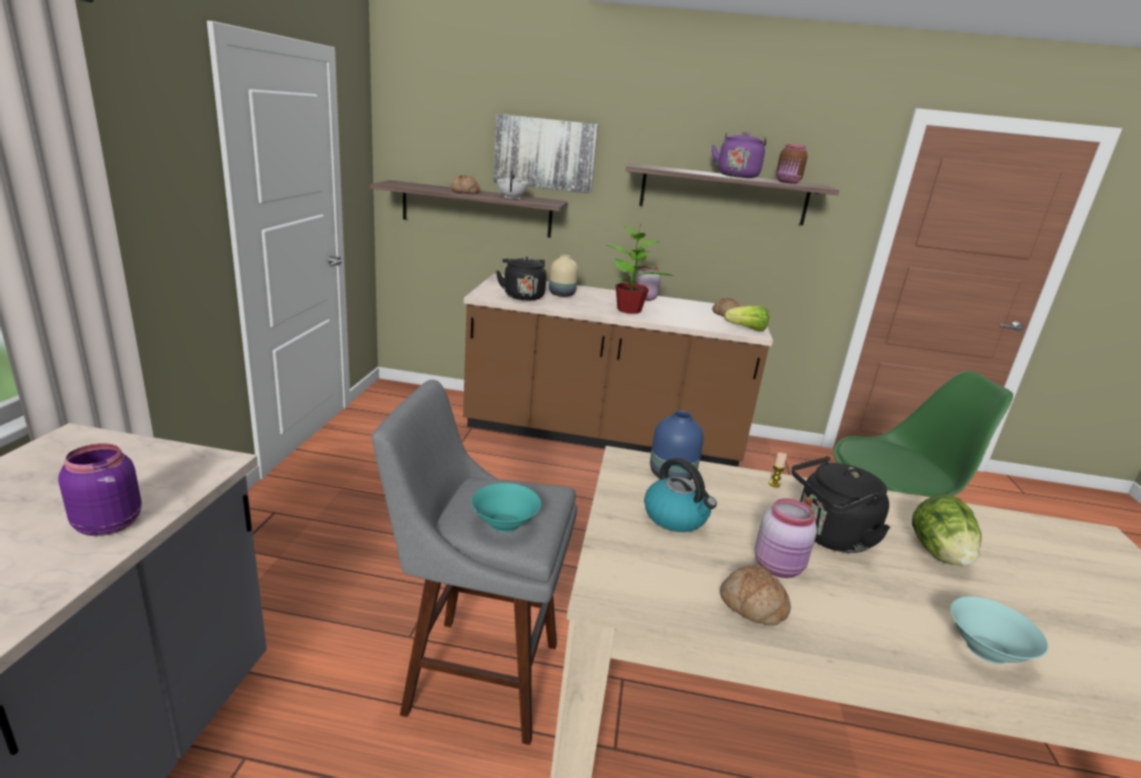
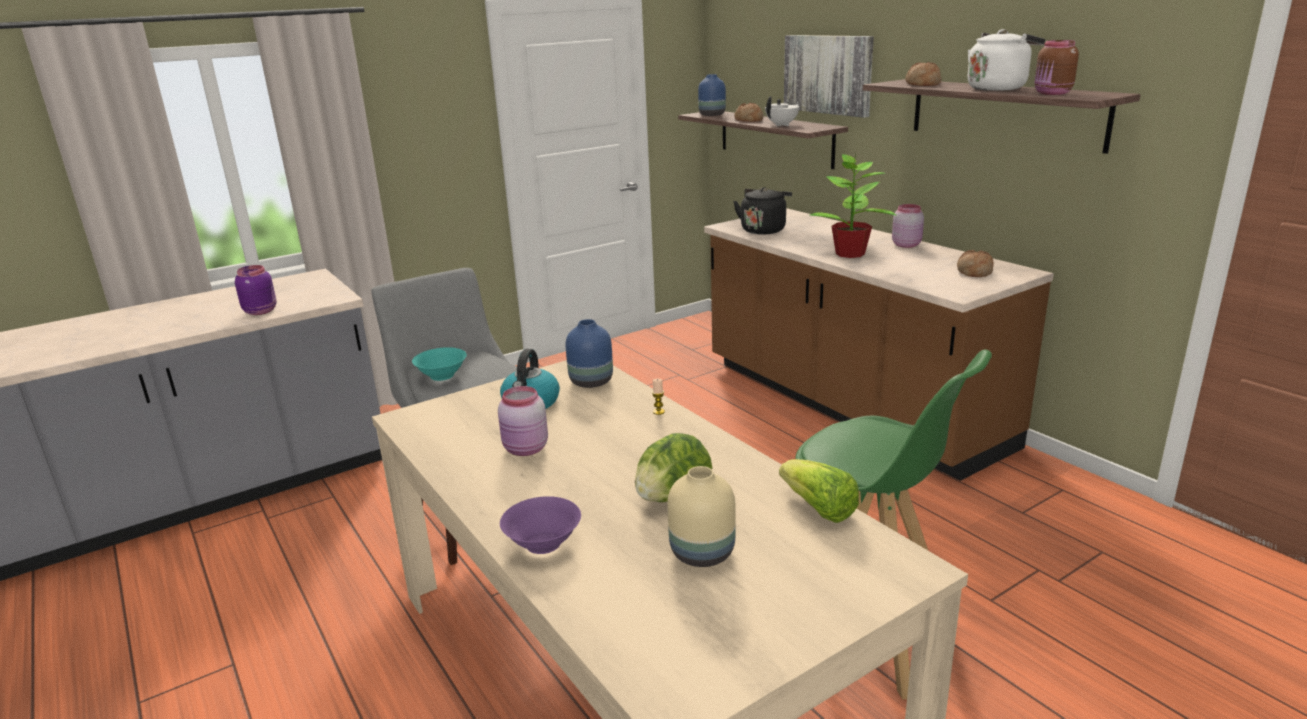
camera: 50 degrees right, 0 degrees up
(408, 185) = (711, 115): none -> blue vase
(561, 295) = (809, 232): beige vase -> beige vase (700, 553)
(737, 176) = (998, 88): purple kettle -> white kettle
(746, 329) = (956, 289): lettuce -> lettuce (818, 509)
(752, 605) = (459, 456): bread -> bread (922, 84)
(829, 537) = (609, 452): black kettle -> none
(987, 650) = (543, 544): turquoise bowl -> purple bowl

